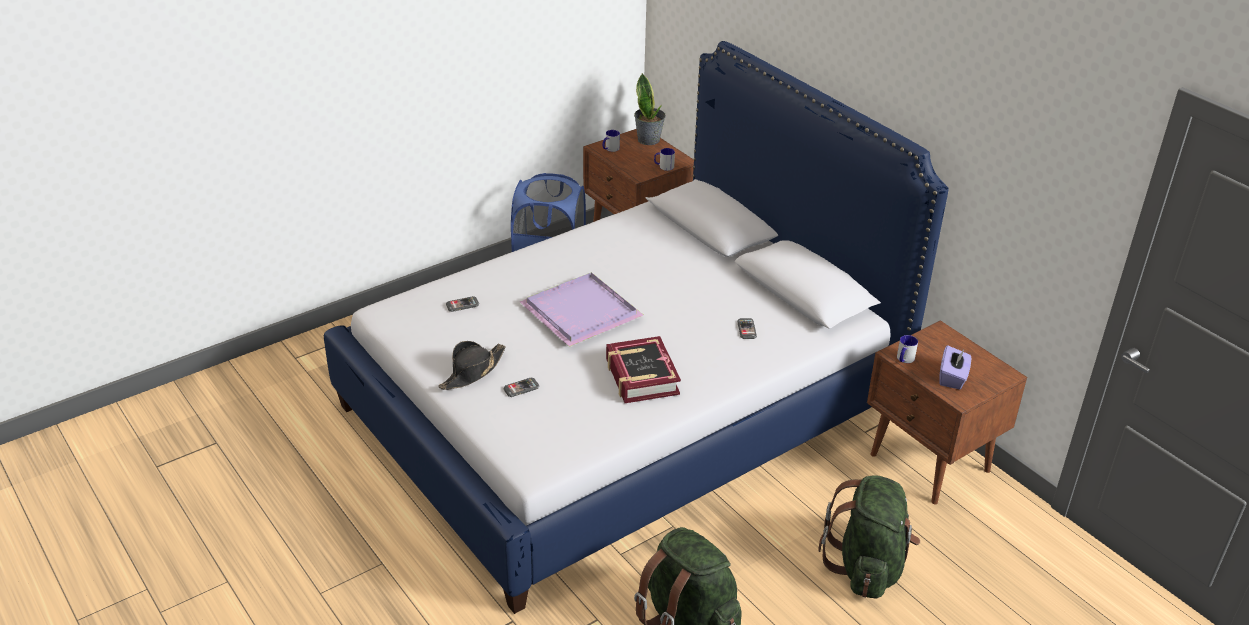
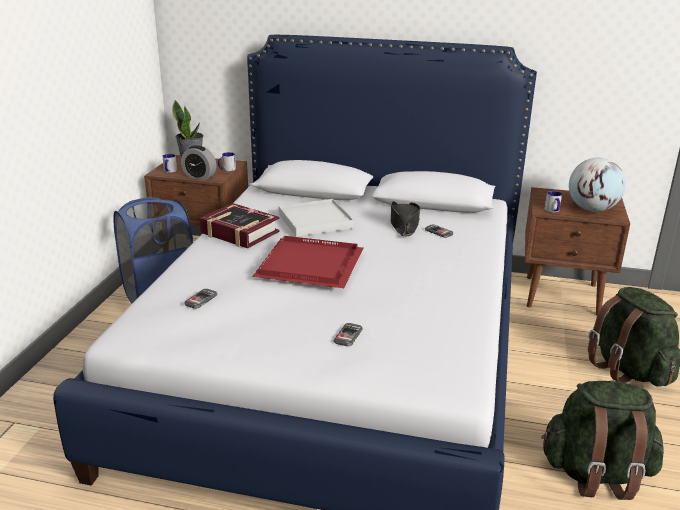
camera: 40 degrees left, 10 degrees down
(472, 372) = (286, 343): black hat -> black hat (404, 224)
(580, 313) = (311, 266): purple tray -> red tray
(627, 166) = (199, 176): none -> alarm clock
(641, 377) = (423, 286): book -> book (239, 233)
(655, 266) = (315, 221): none -> white tray
(952, 378) = (592, 209): purple tissue box -> globe

